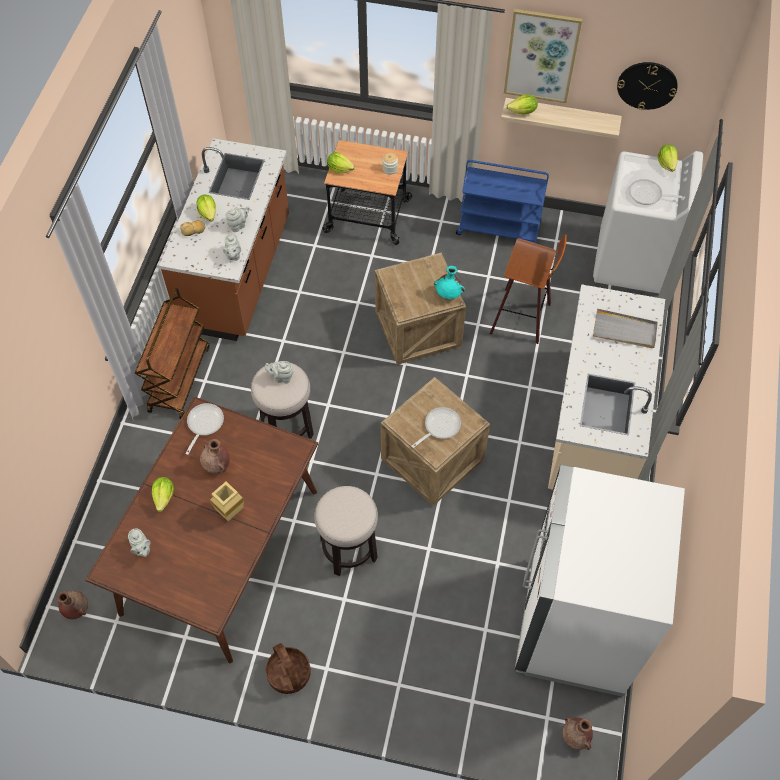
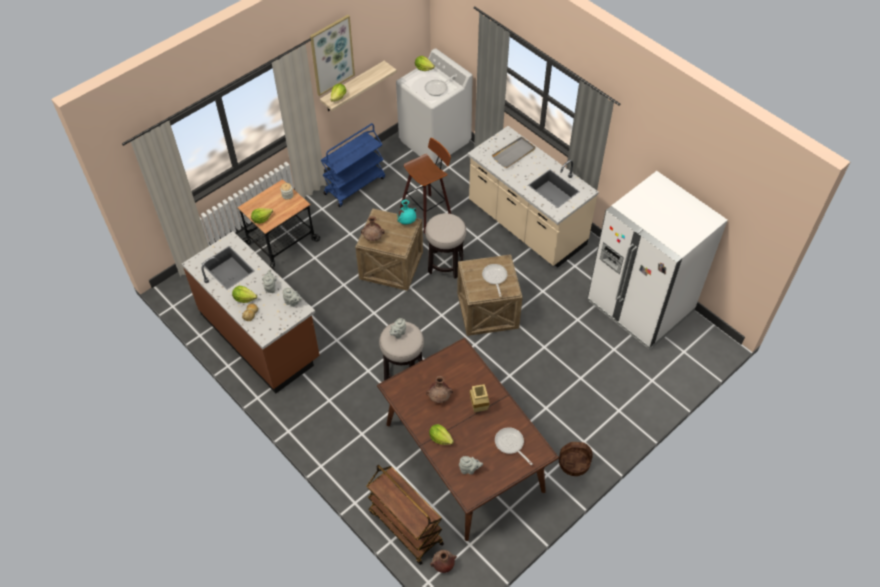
camera: 55 degrees left, 5 degrees down
(179, 378) = (314, 414): brown cart -> brown cart (405, 527)
(204, 424) = (403, 389): frying pan -> frying pan (510, 444)
(349, 549) = (514, 387): stool -> stool (445, 265)
(575, 737) = (702, 345): brown vase -> brown vase (373, 238)
(647, 85) = (391, 30): wall clock -> none

